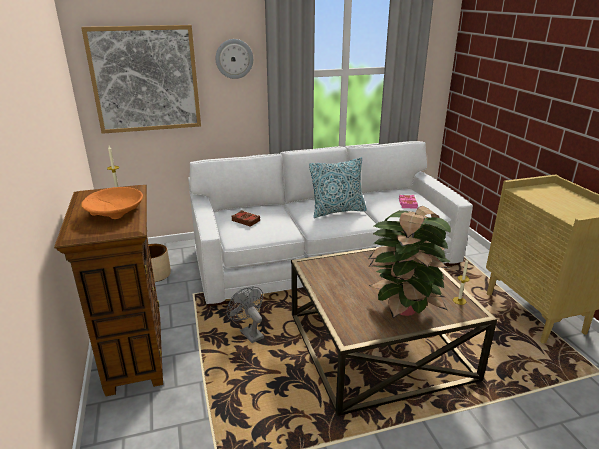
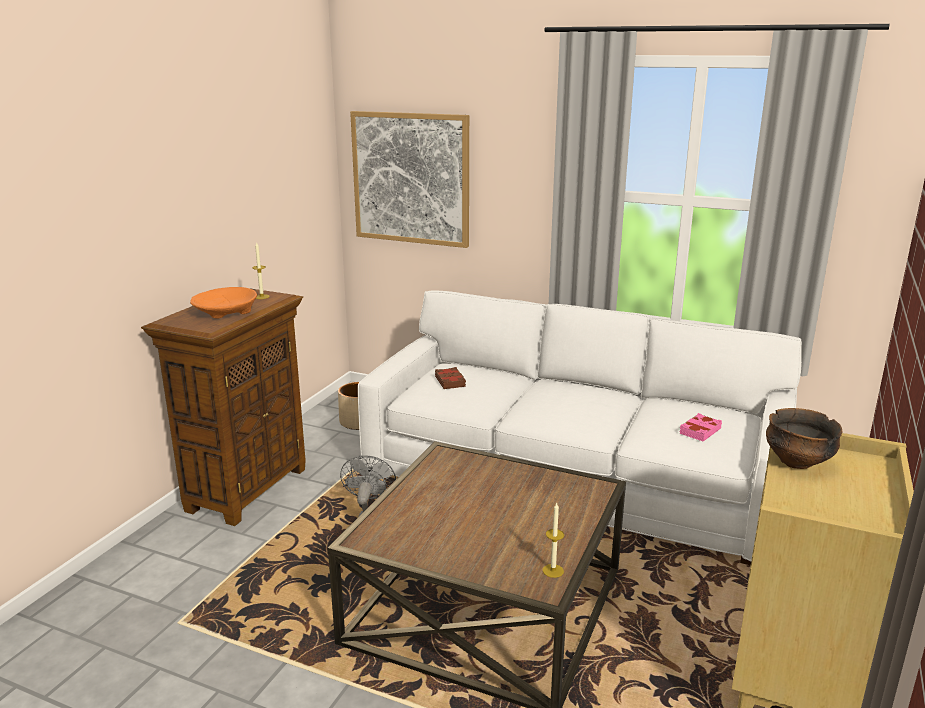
camera: 40 degrees right, 5 degrees down
(234, 59) = (519, 163): wall clock -> none
(337, 211) = (579, 407): pillow -> none
(403, 310) = (464, 545): potted plant -> none
(533, 196) = (797, 462): none -> bowl

